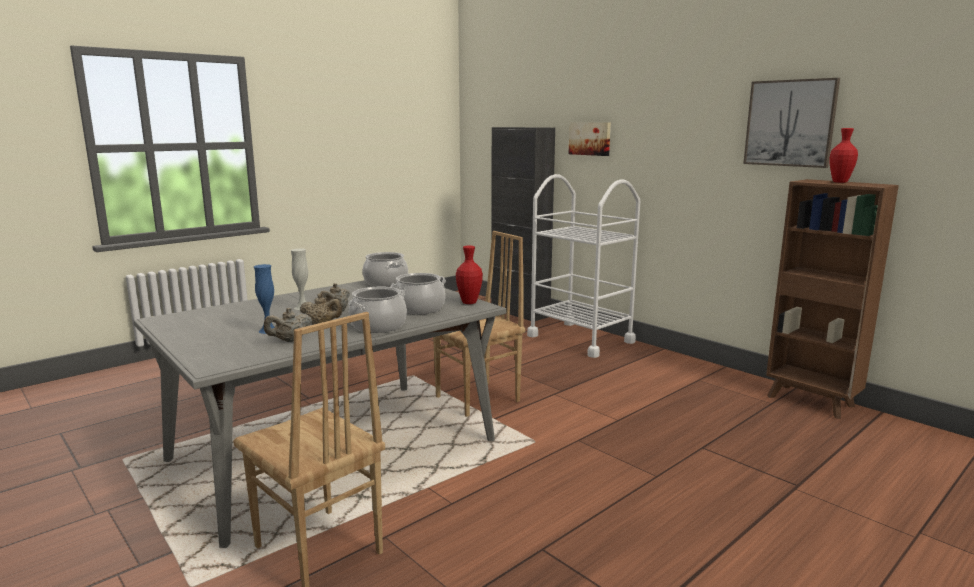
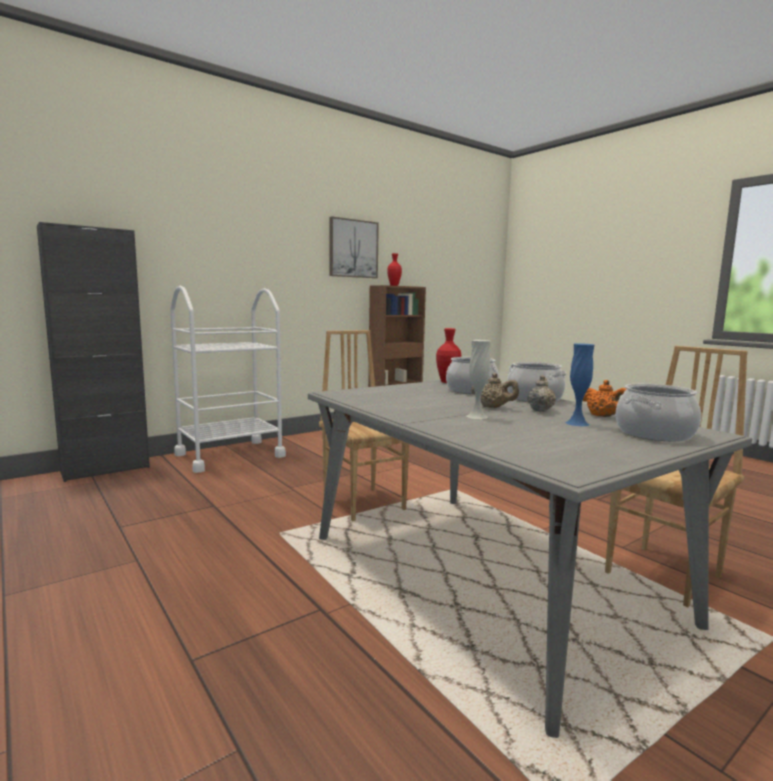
camera: 85 degrees left, 5 degrees down
(289, 341) = (603, 416): beige teapot -> orange teapot
(385, 282) = (358, 396): cooking pot -> cooking pot (655, 434)
(590, 138) = (178, 249): picture -> none

